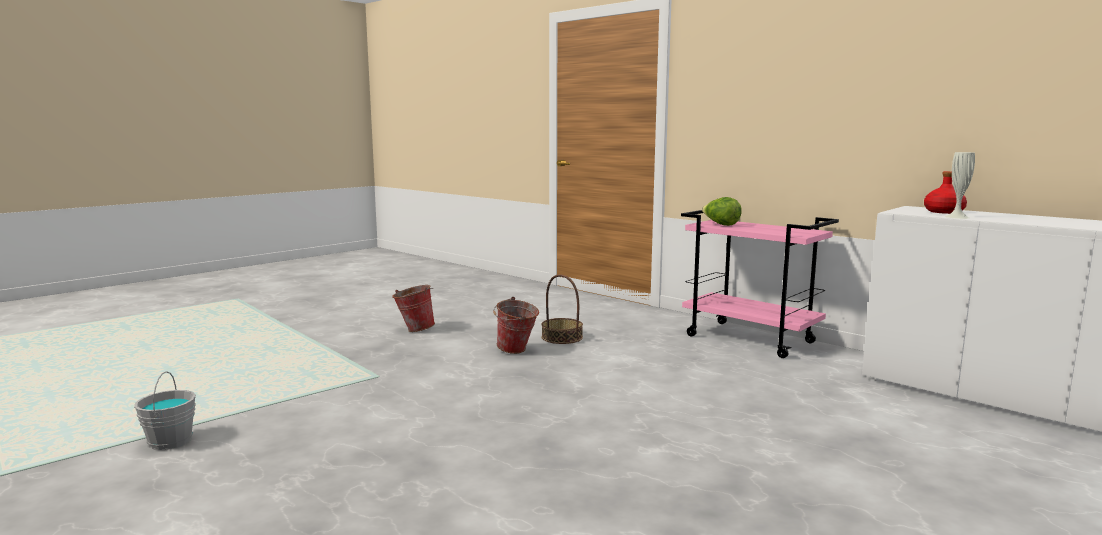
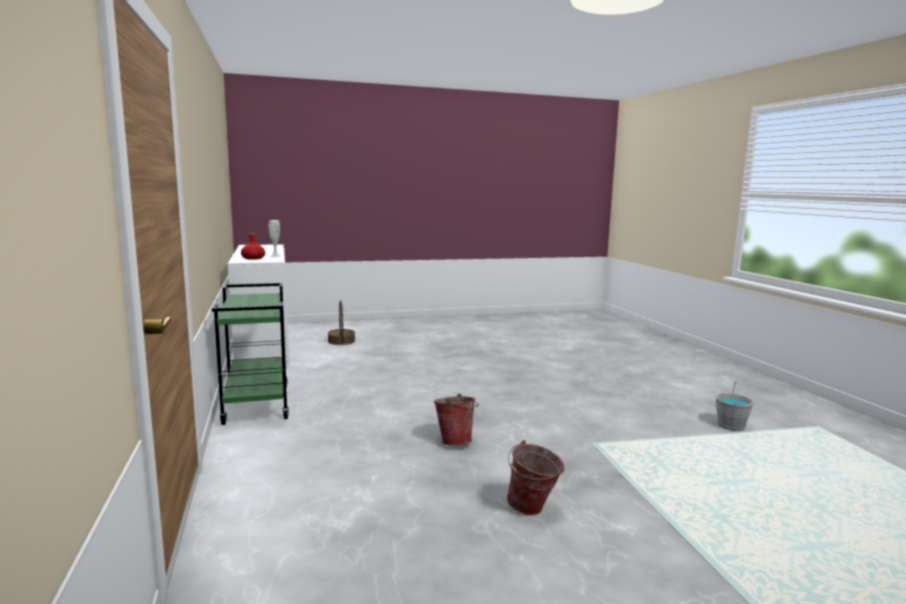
camera: 150 degrees left, 0 degrees up
(561, 337) = (391, 447): basket -> basket (341, 341)
(721, 225) = (259, 310): lettuce -> none
(751, 339) = (256, 403): pink cart -> green cart

